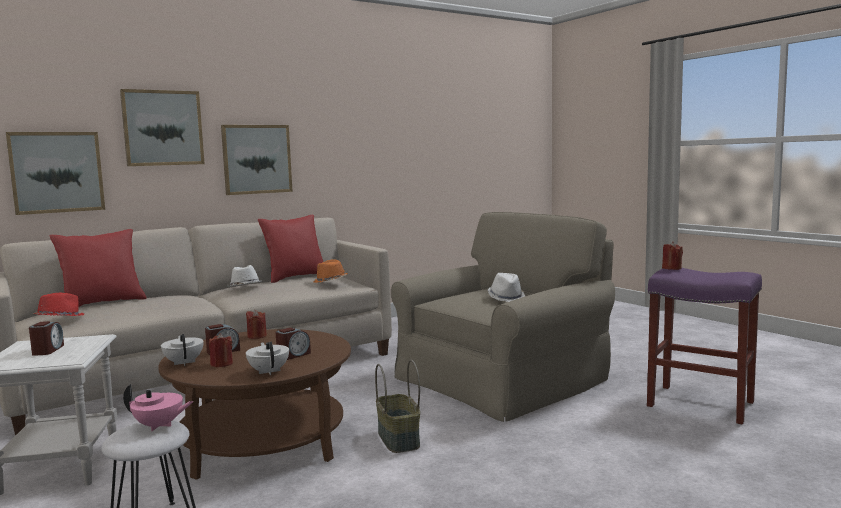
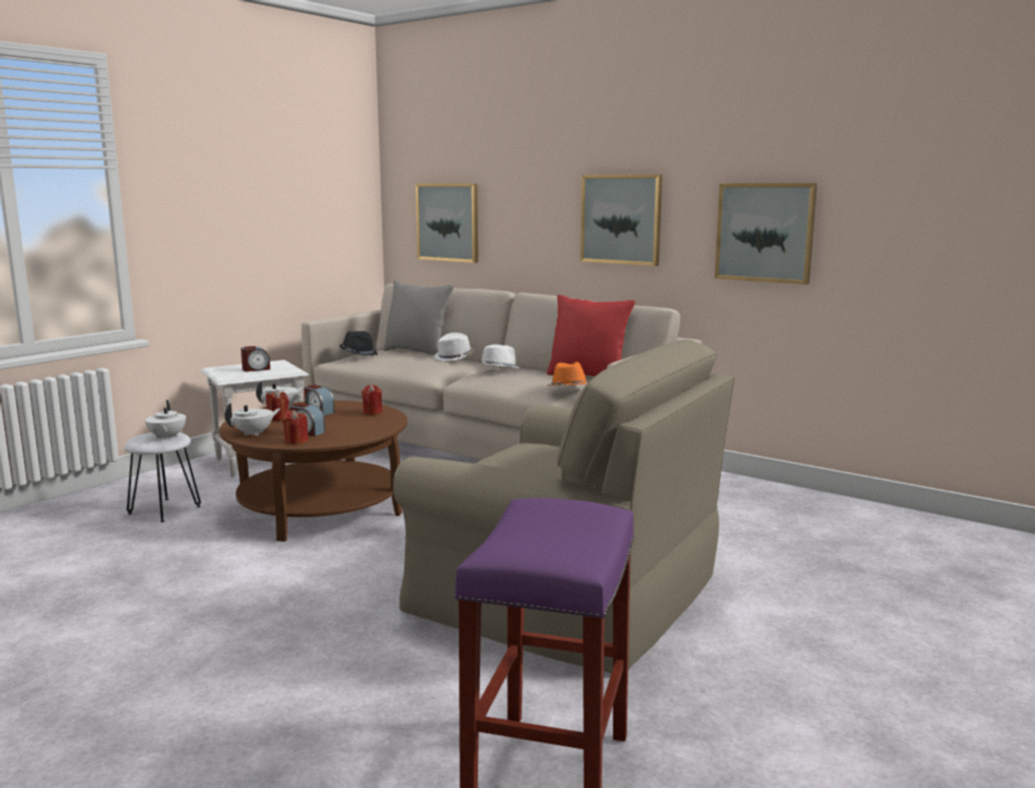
camera: 70 degrees right, 5 degrees up
(59, 318) = (359, 354): red hat -> black hat
(103, 303) = (417, 352): red pillow -> grey pillow
(159, 426) = (166, 437): pink teapot -> white teapot
(163, 128) = (530, 179): picture -> picture (765, 232)
(397, 439) = (335, 561): basket -> none
(506, 298) = (538, 468): white hat -> white hat (454, 358)
(671, 268) = (568, 503): red candle -> red candle (296, 441)

